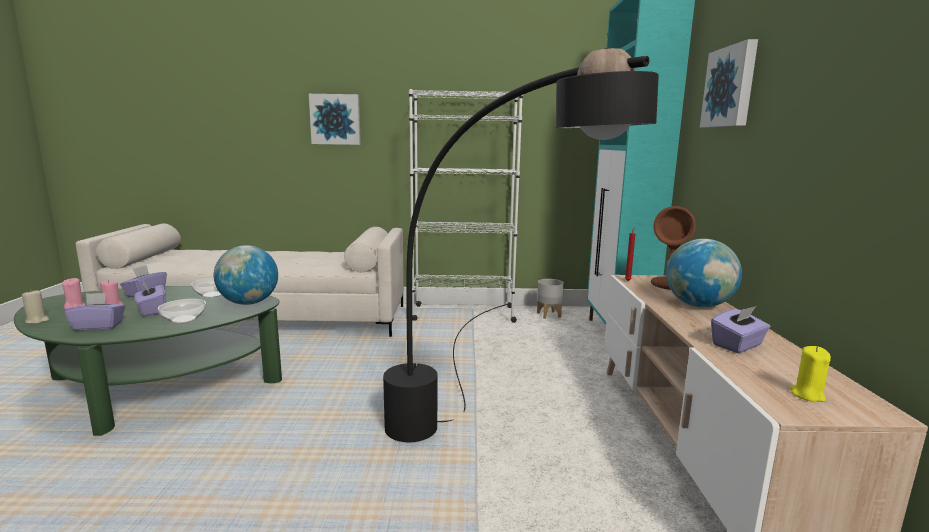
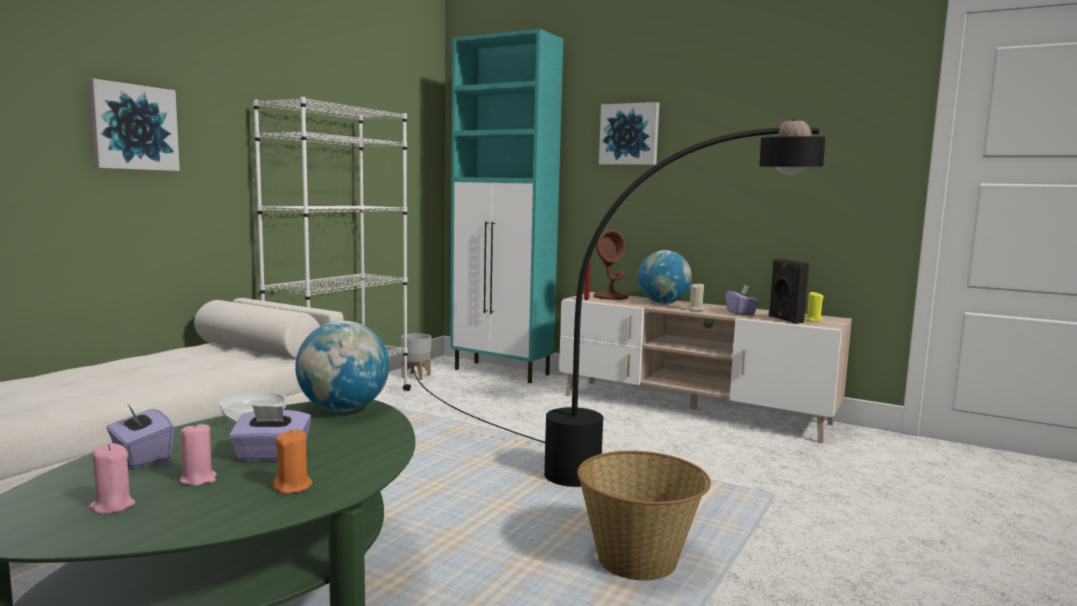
camera: 60 degrees left, 5 degrees down
(37, 320) = (154, 532): beige candle -> beige candle (695, 310)
(99, 326) = (293, 487): purple tissue box -> orange candle
(183, 319) = (358, 441): bowl -> none
(256, 504) = (638, 561): none -> basket
(756, 375) = (784, 319): none -> black speaker

